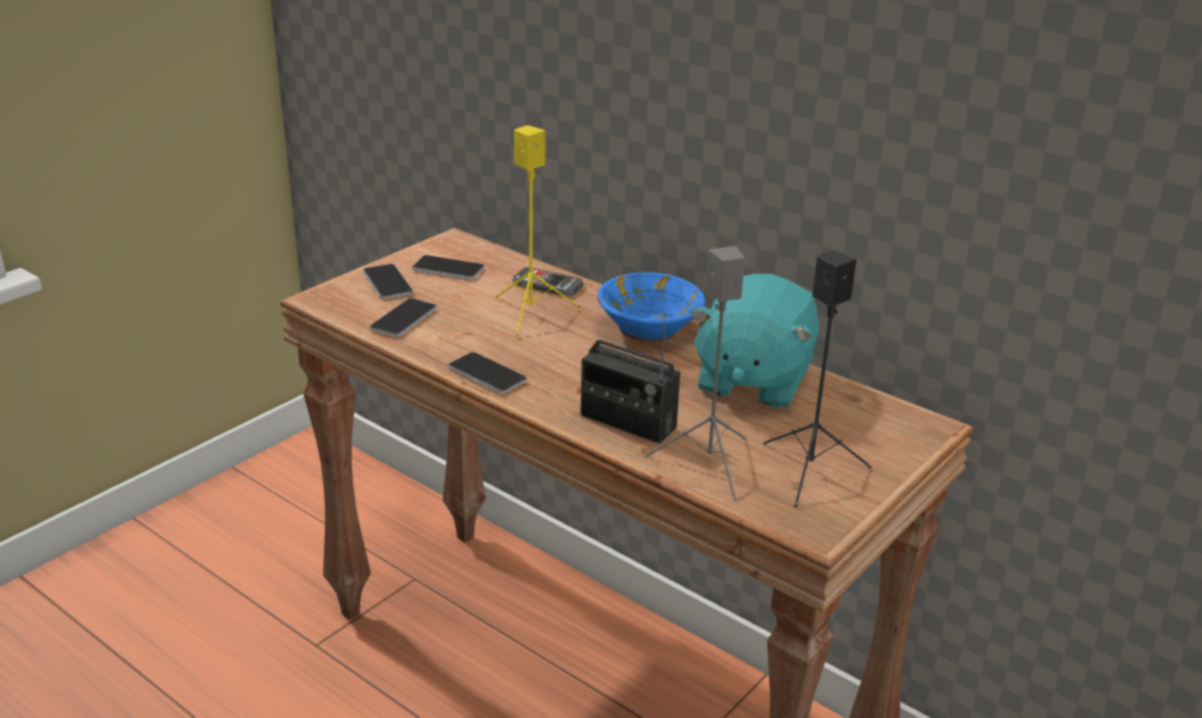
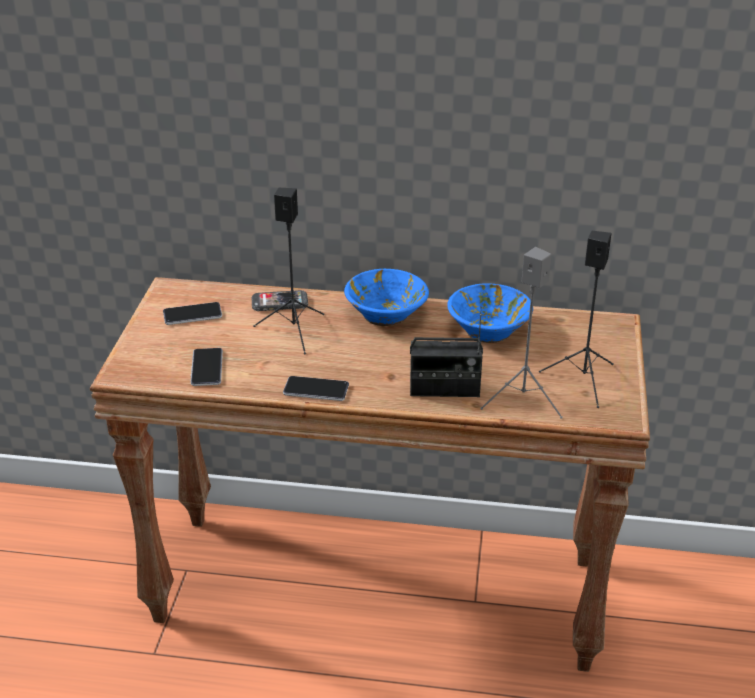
camera: 30 degrees left, 5 degrees up
(387, 283) = (159, 342): phone -> none
(532, 313) = (294, 330): yellow speaker -> black speaker
(751, 380) = (488, 329): turquoise plush toy -> blue bowl

